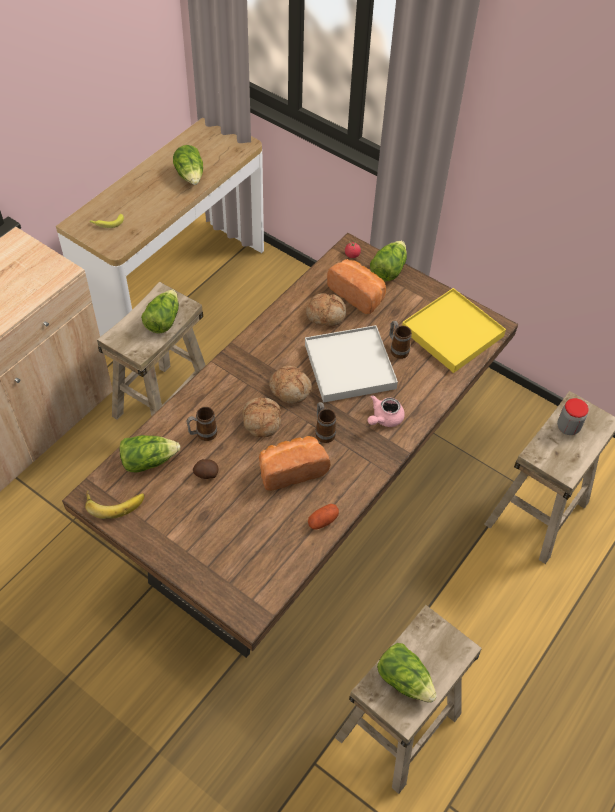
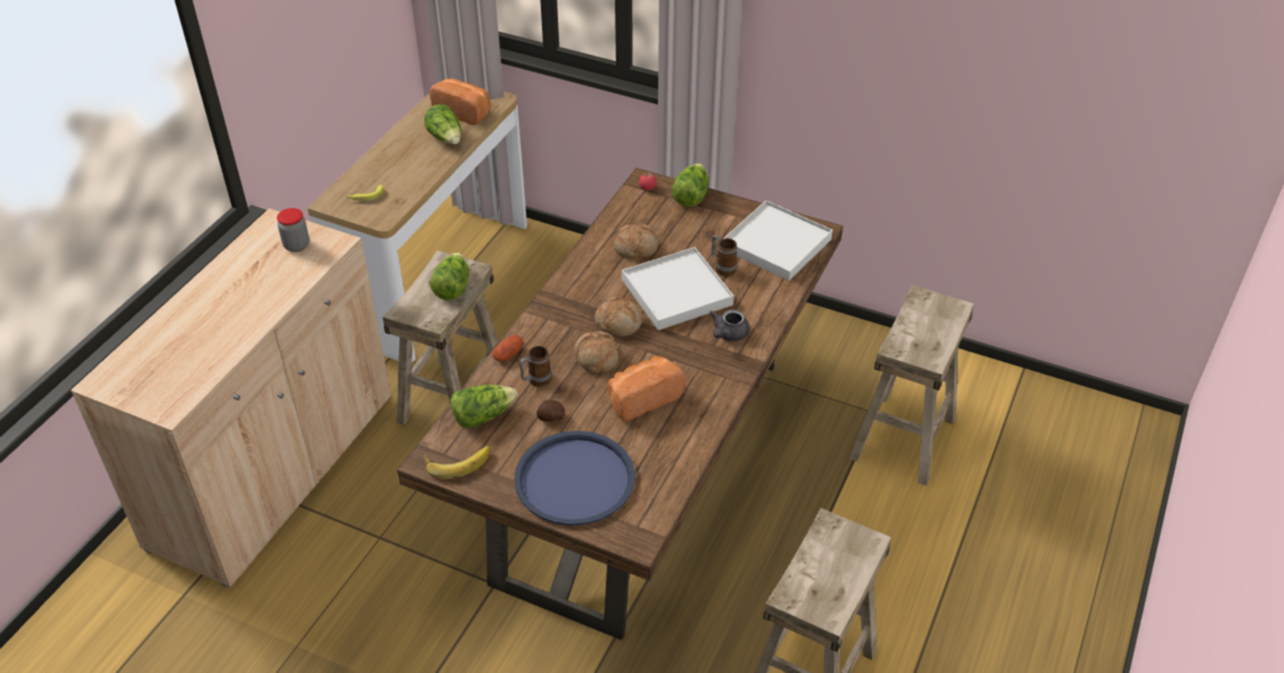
camera: 10 degrees left, 10 degrees down
(210, 540) = (575, 479): none -> blue tray
(323, 431) = (667, 357): mug -> none
(323, 521) = (691, 440): potato -> potato (508, 355)
(358, 294) = (665, 223): bread -> bread (464, 112)
(384, 418) = (728, 334): pink teapot -> grey teapot
(404, 679) = (819, 581): lettuce -> none
(452, 333) = (777, 244): yellow tray -> white tray
(568, 427) = (920, 319): jar -> jar (296, 245)

